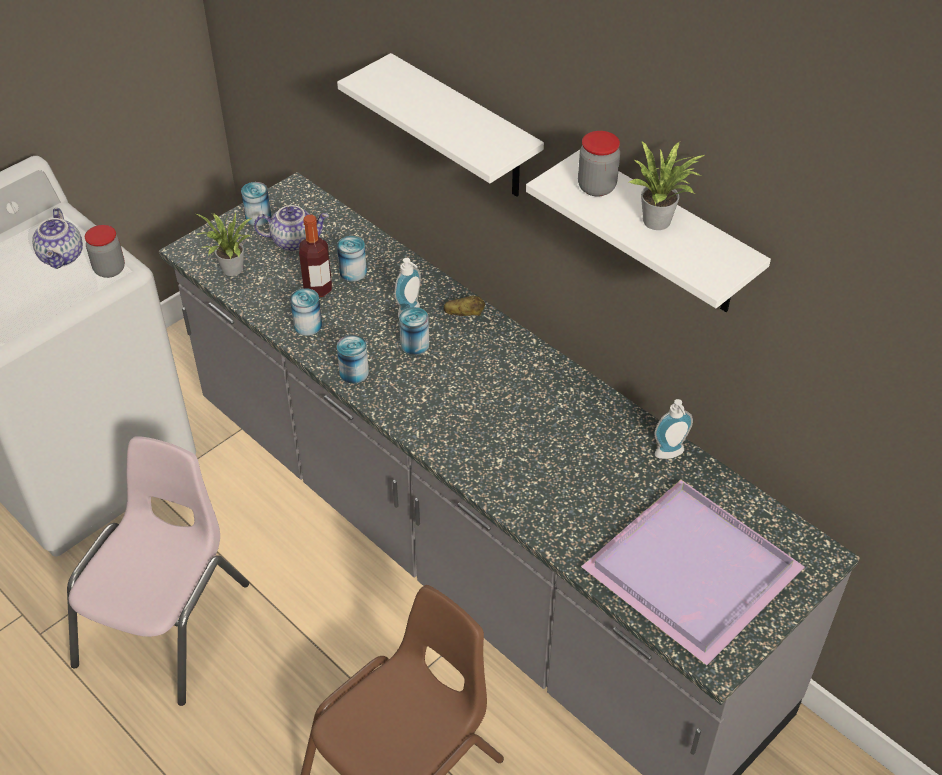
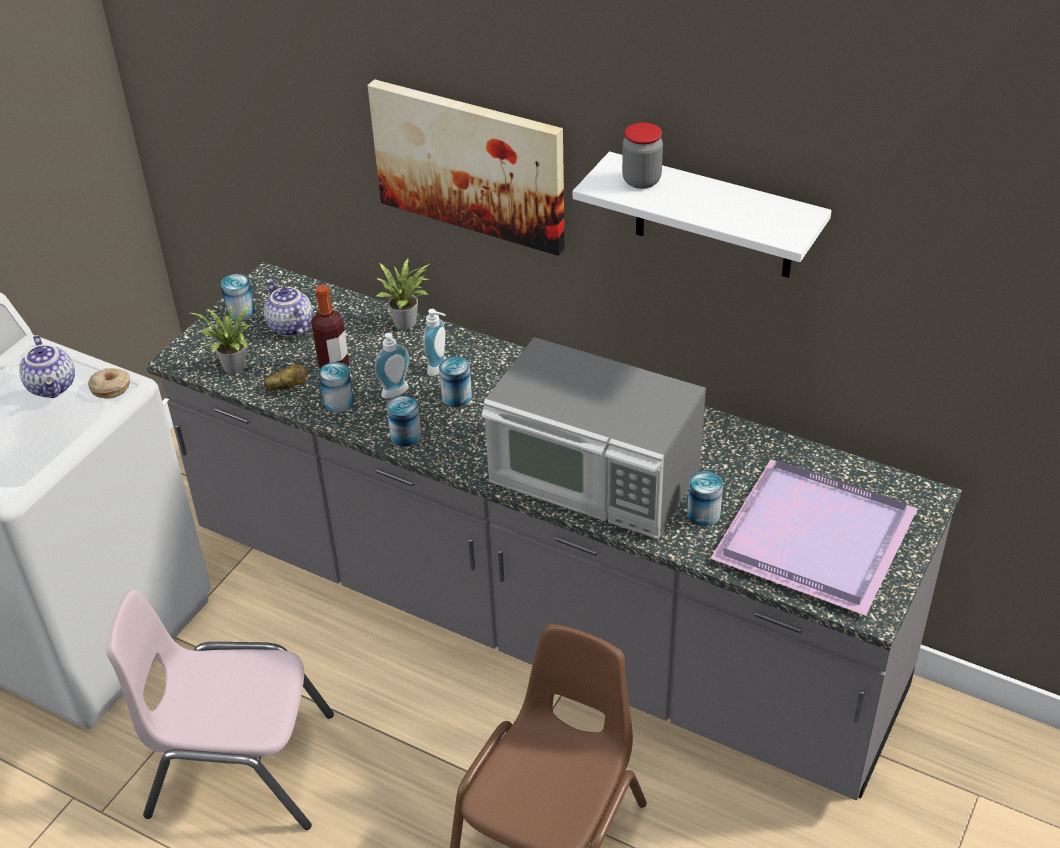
camera: 15 degrees left, 5 degrees down
(109, 269) = (111, 388): jar -> donut
(166, 624) = (240, 766): pink chair -> pink chair turned 90 degrees counterclockwise
(294, 241) = (289, 327): teapot -> teapot turned 105 degrees counterclockwise
(353, 272) = (363, 343): can -> can (703, 514)
(464, 129) = (470, 164): white shelf -> picture
(464, 314) = (494, 359): potato -> potato (288, 387)
(507, 456) = (593, 478): none -> microwave
(660, 221) = (716, 198): potted plant -> potted plant (408, 322)
(670, 455) = (750, 441): soap dispenser -> soap dispenser (397, 393)

